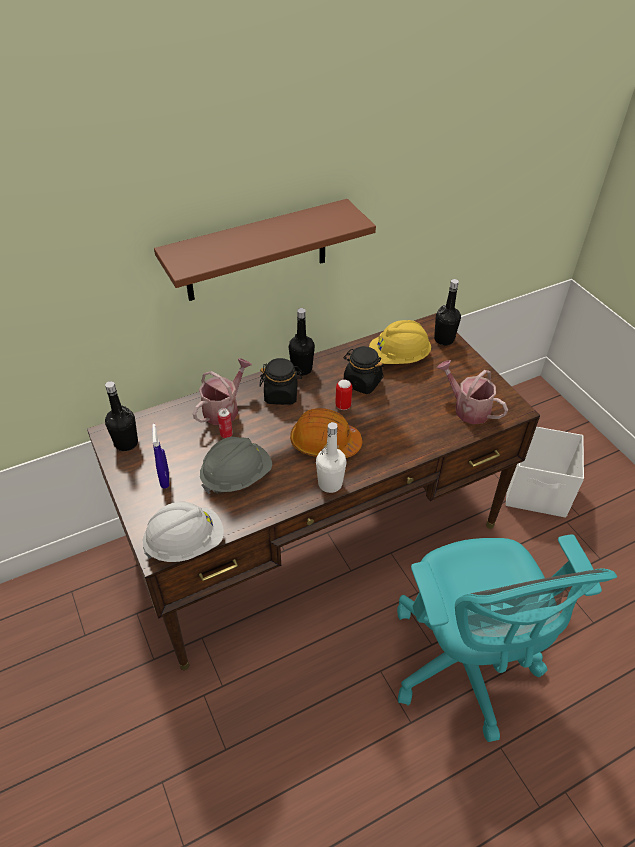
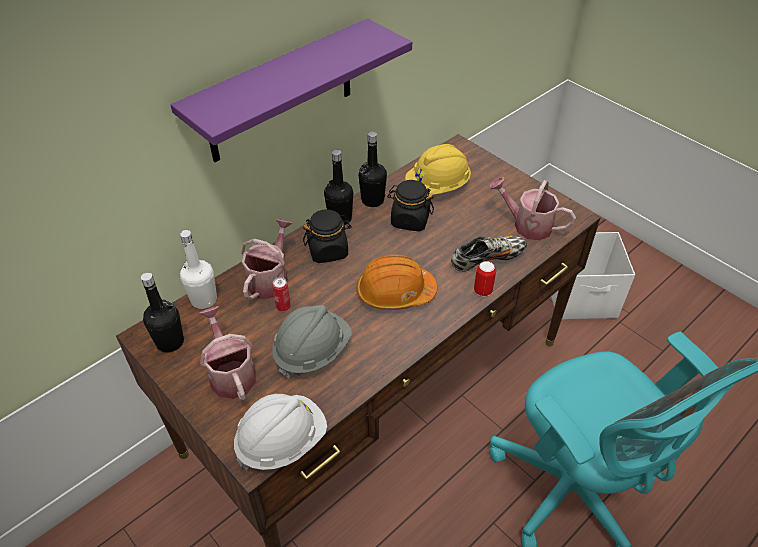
camera: 15 degrees left, 0 degrees up
(165, 479) = (230, 373): blue spray bottle -> watering can
(256, 251) = (281, 92): brown shelf -> purple shelf
(330, 484) = (418, 335): white bottle -> white bottle (204, 300)
(343, 405) = (399, 248): can -> can (482, 291)
(417, 431) = (487, 259): none -> shoe
(444, 339) = (476, 159): black bottle -> black bottle (372, 200)

